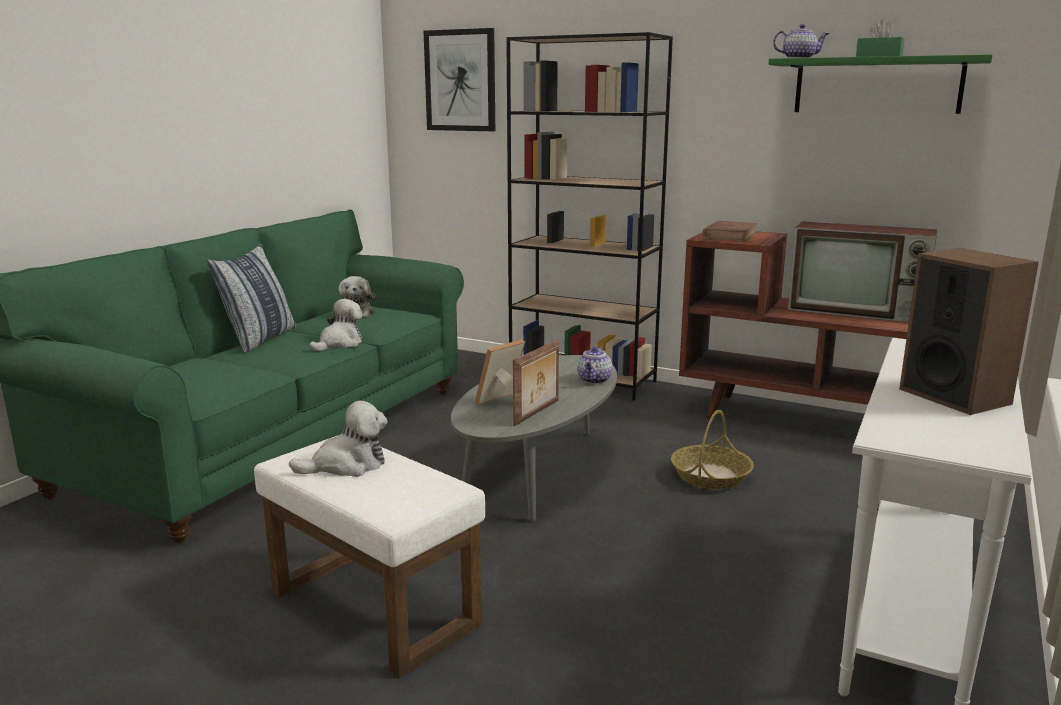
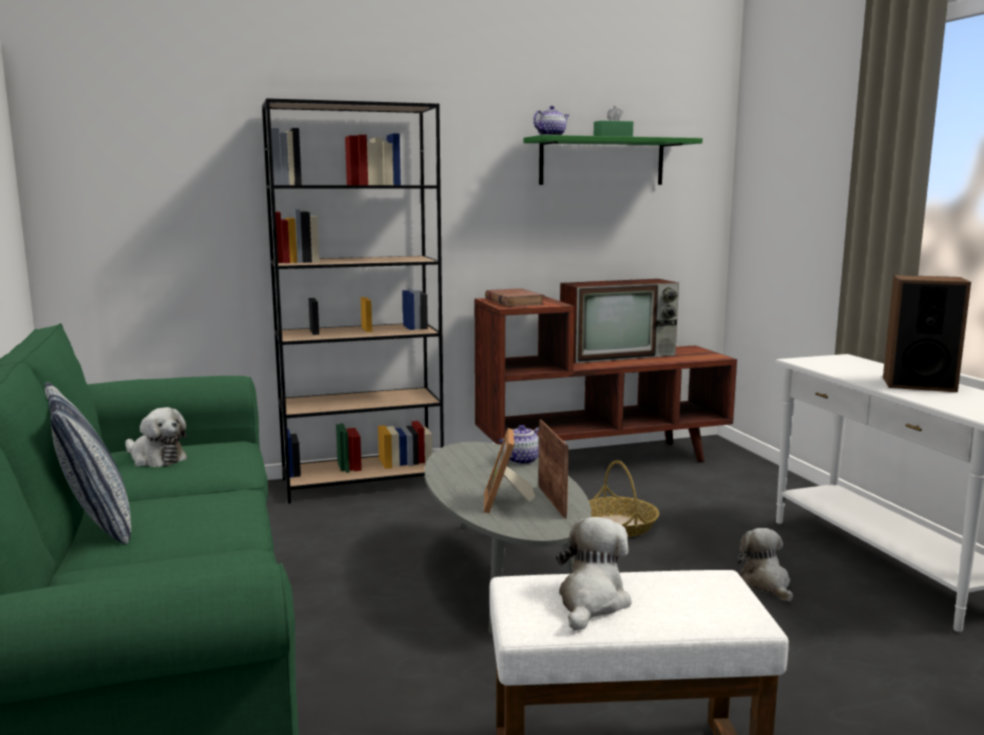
camera: 45 degrees left, 5 degrees down
(339, 344) = (224, 497): plush toy -> plush toy (766, 583)
(460, 80) = (149, 149): picture -> none
(594, 380) = (521, 460): teapot -> teapot turned 75 degrees clockwise

